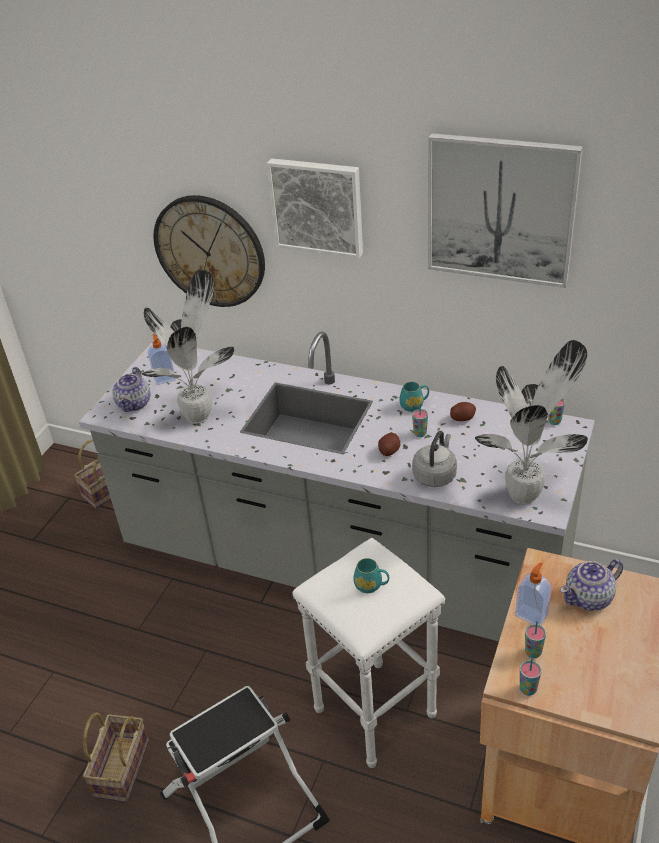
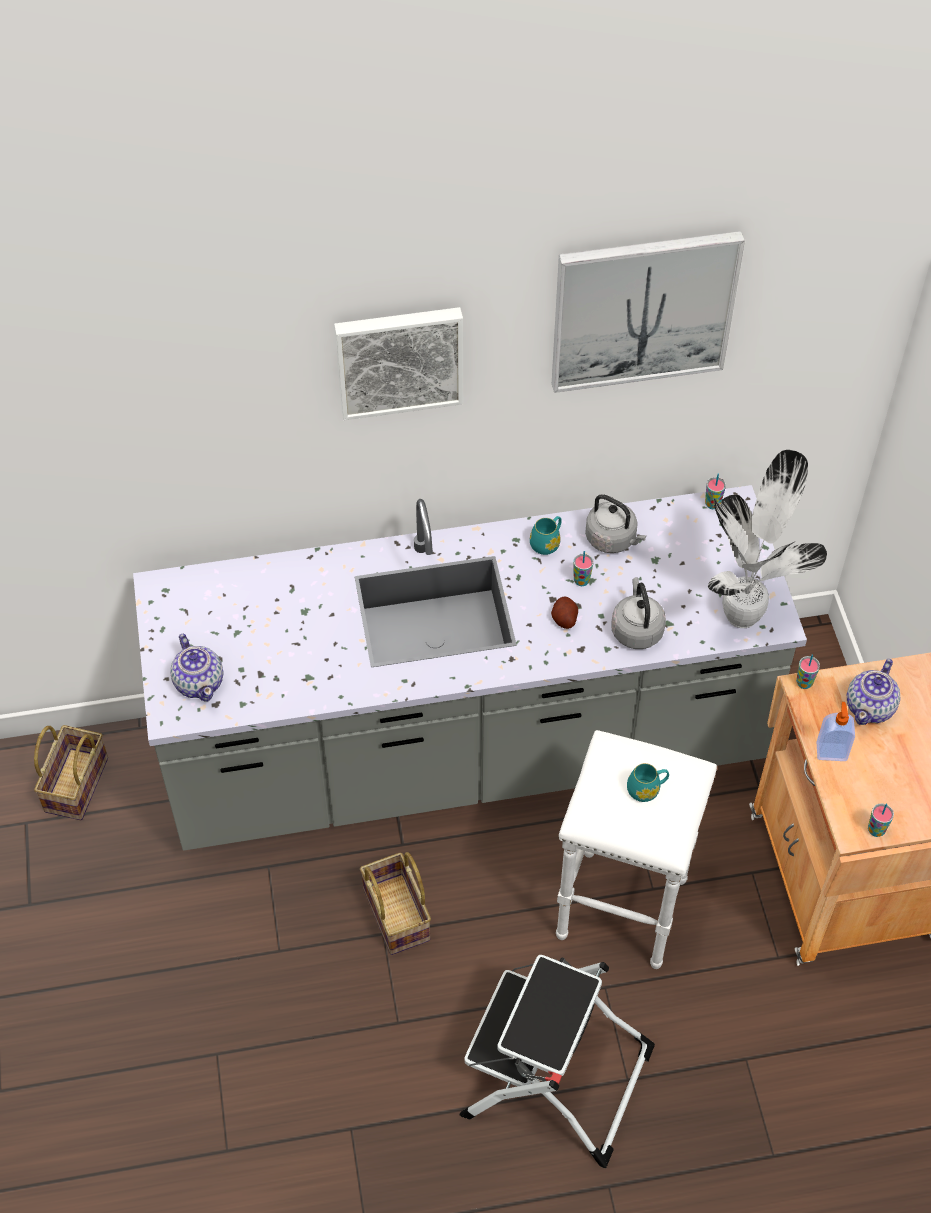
camera: 35 degrees left, 15 degrees up
(122, 770) = (398, 1115): basket -> basket (399, 916)
(164, 378) = (204, 628): soap dispenser -> none
(200, 415) = (301, 663): potted plant -> none
(210, 251) = (230, 445): wall clock -> none
(462, 418) = (613, 539): potato -> grey kettle
(533, 652) = (857, 790): cup -> cup (804, 683)

